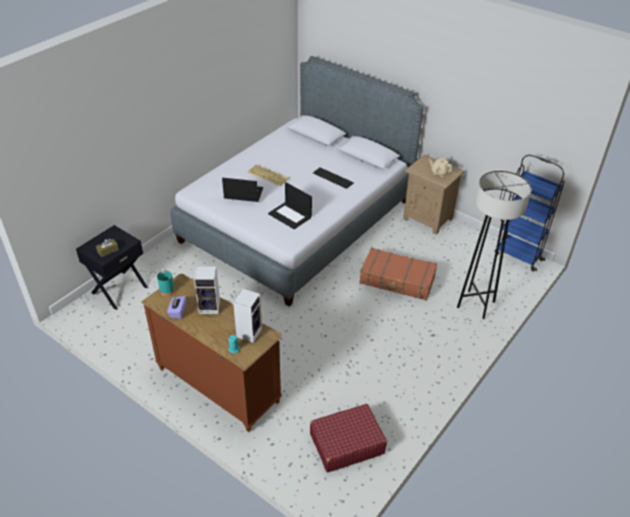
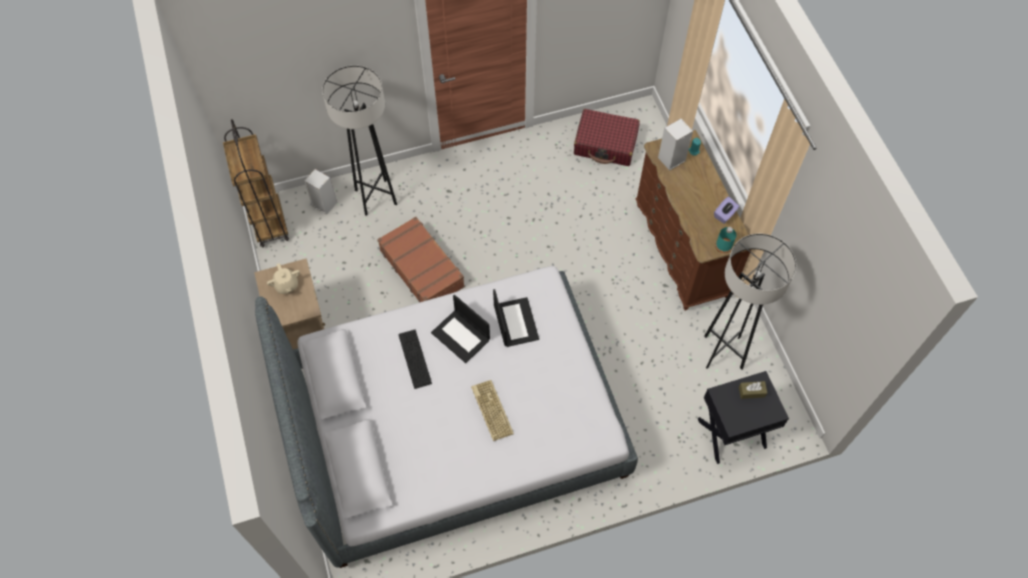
camera: 145 degrees left, 20 degrees up
(147, 331) = (723, 352): none -> grey floor lamp
(210, 307) = (691, 204): speaker -> speaker (323, 204)
(243, 193) = (546, 391): laptop -> laptop (461, 336)
(518, 257) = (269, 224): blue cart -> brown cart

